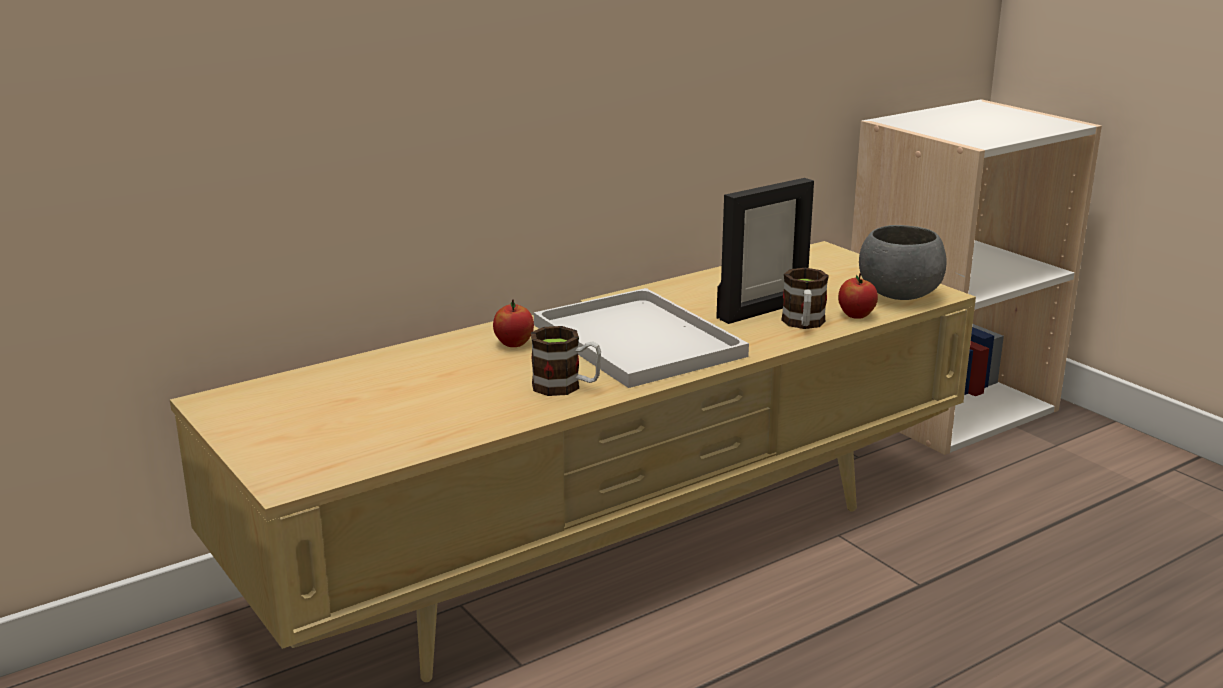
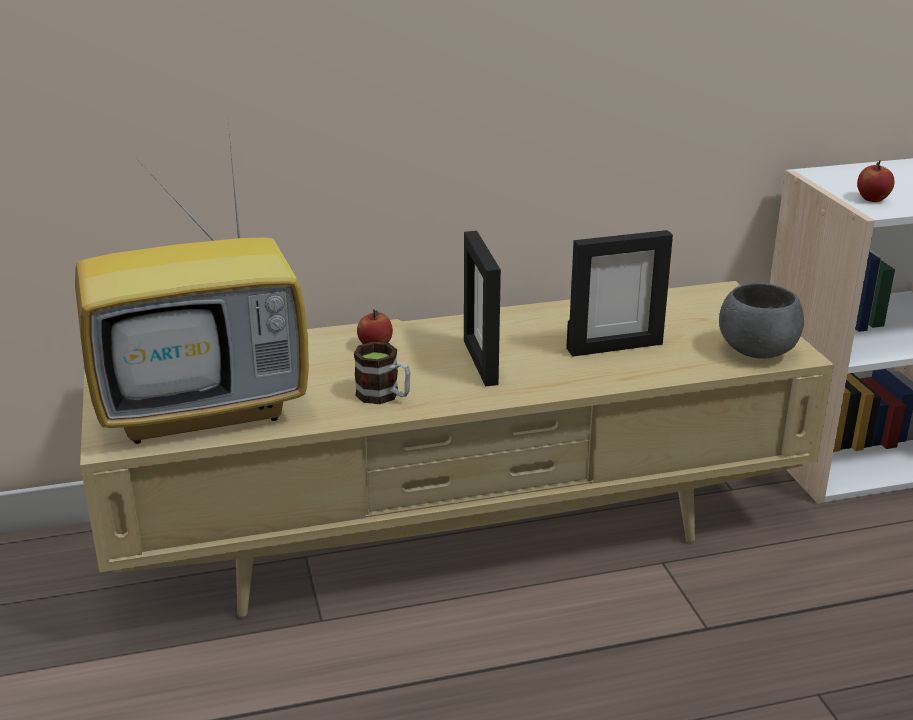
camera: 20 degrees right, 5 degrees up
(372, 429) = (205, 409): none -> television
(641, 341) = (482, 362): white tray -> picture frame
(803, 324) = (640, 368): mug -> none
(856, 315) = (697, 366): apple -> apple (872, 199)

